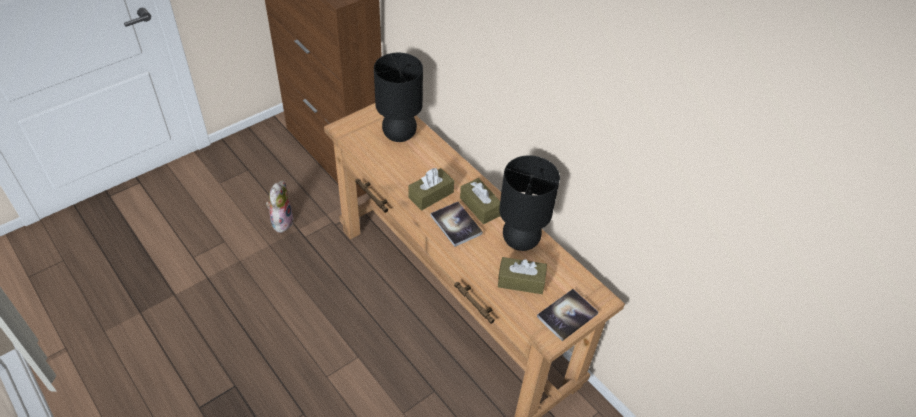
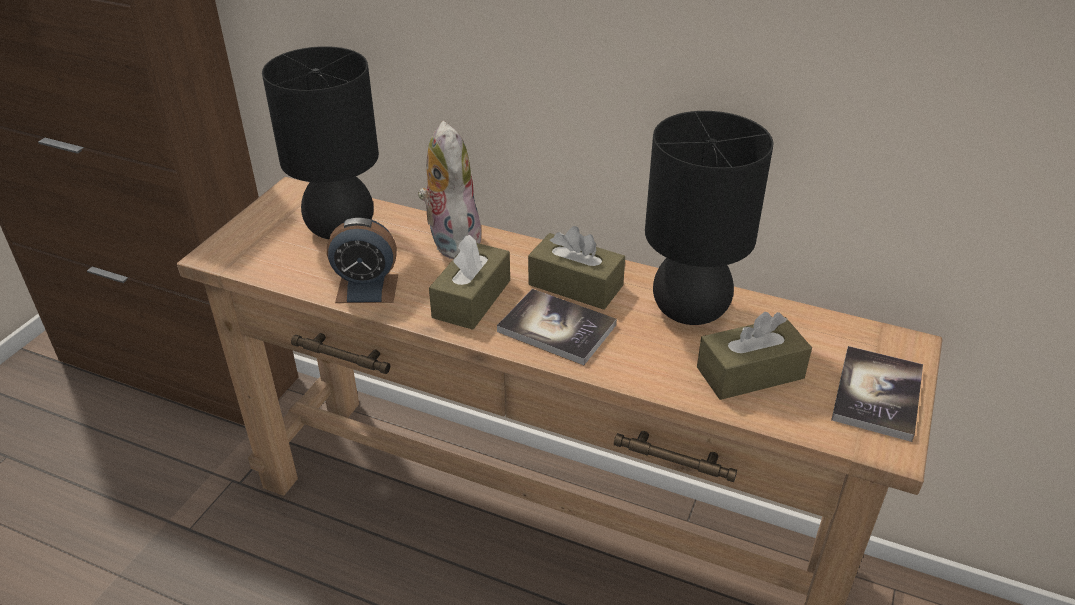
camera: 25 degrees left, 10 degrees down
(281, 221) = (124, 520): plush toy -> plush toy (451, 241)
(391, 171) = (367, 288): none -> alarm clock

